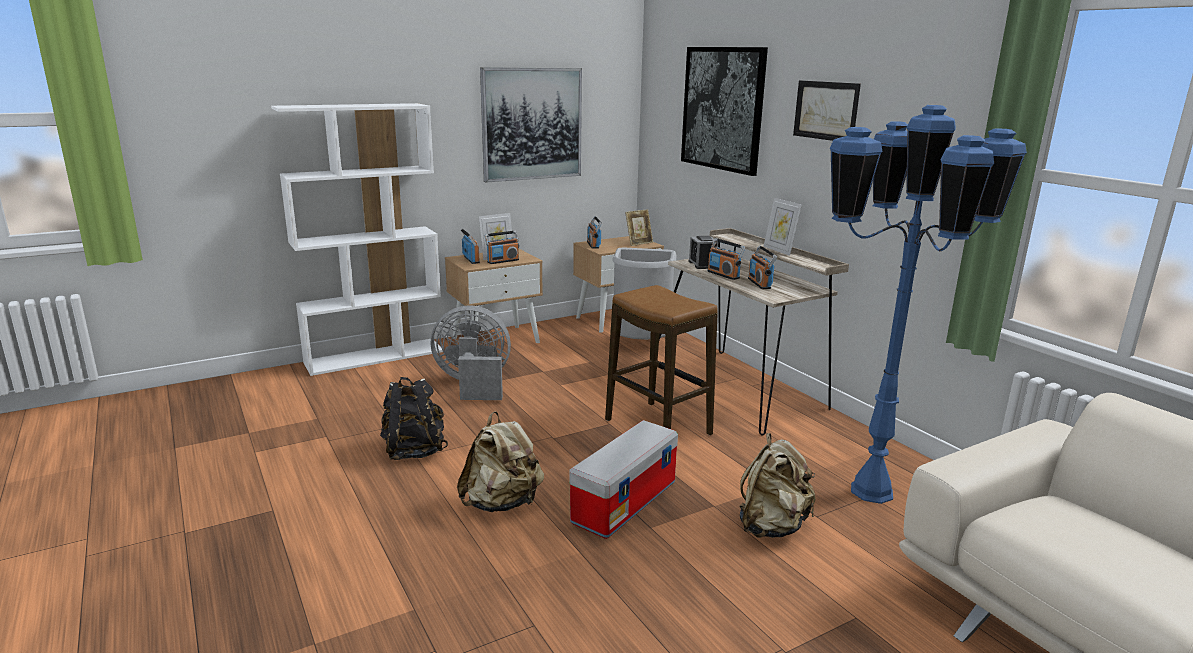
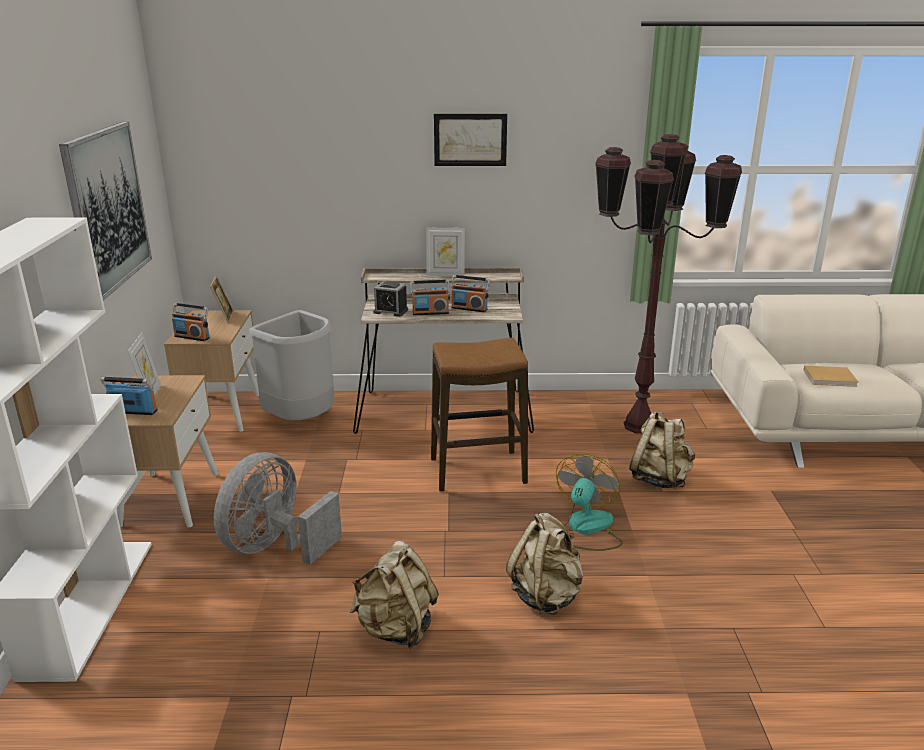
camera: 60 degrees left, 5 degrees up
(414, 451) = (396, 629): black backpack -> beige backpack
(503, 261) = (172, 395): radio -> none
(624, 502) = (587, 529): storage box -> fan
(722, 109) = (323, 148): picture -> none
(872, 492) = (640, 426): blue floor lamp -> brown floor lamp
(1059, 532) = (831, 378): none -> beige book

